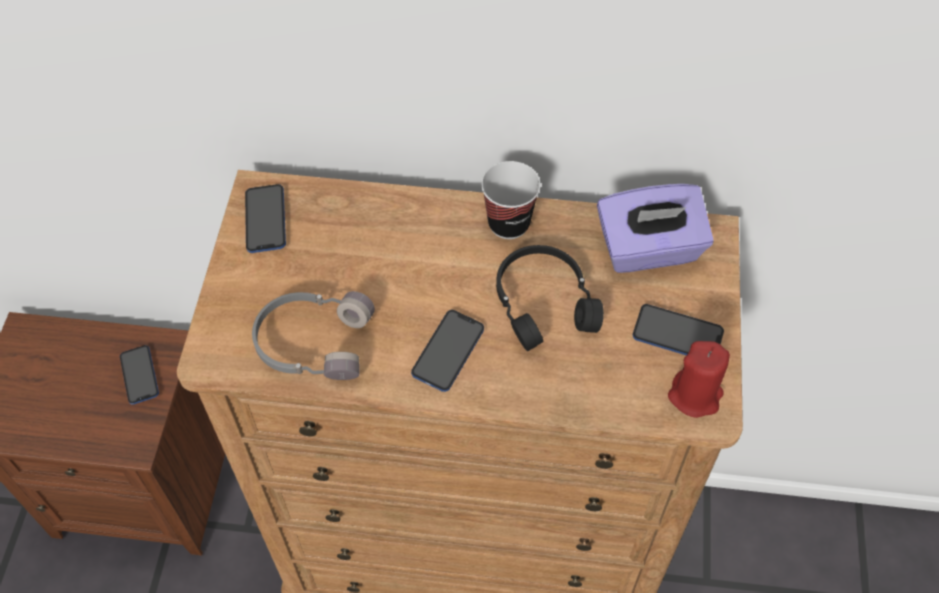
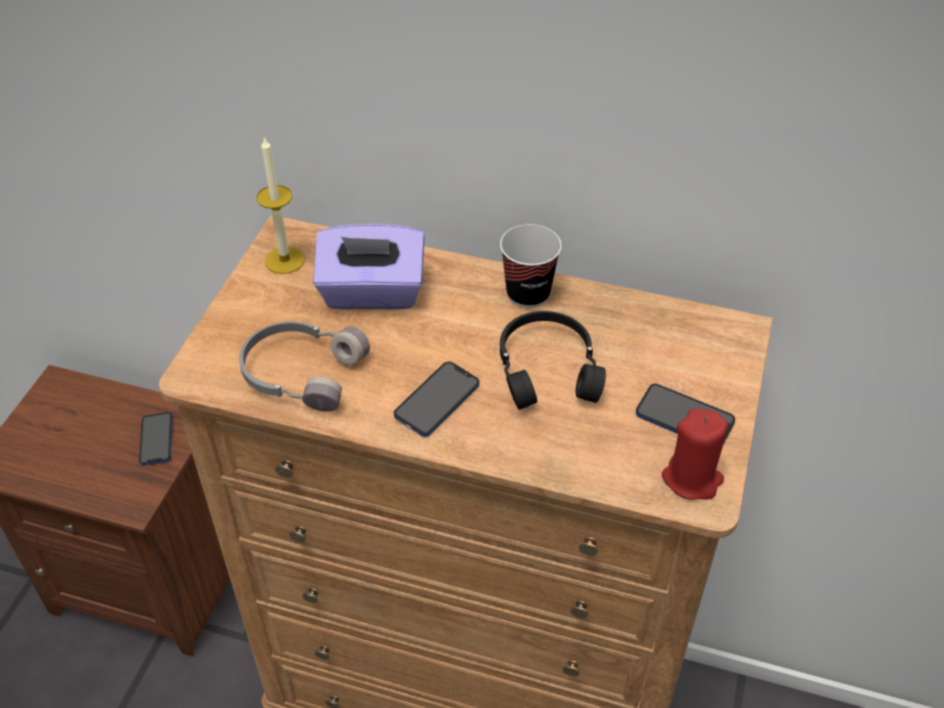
camera: 10 degrees right, 10 degrees down
(265, 220) = (285, 260): phone -> candle
(649, 250) = (670, 336): purple tissue box -> purple tissue box (372, 293)

